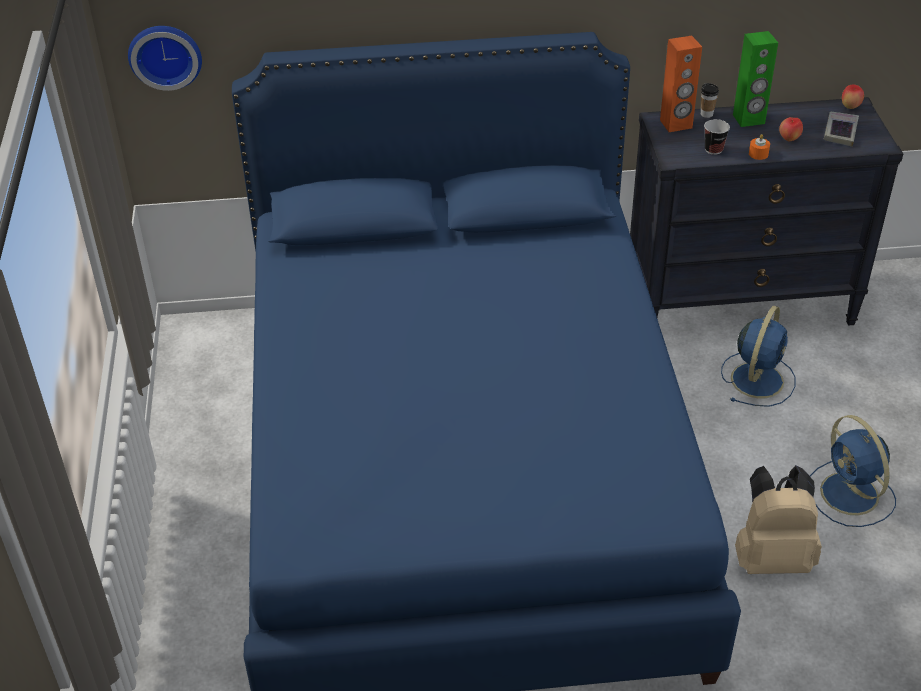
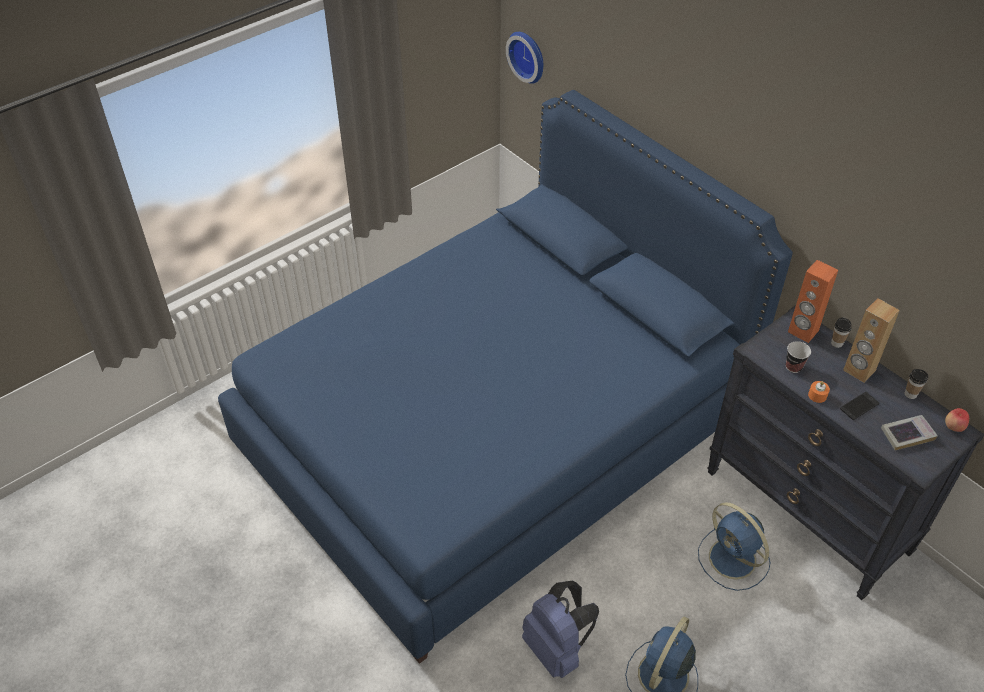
camera: 55 degrees right, 5 degrees up
(749, 119) = (859, 371): green speaker -> brown speaker
(757, 378) = (734, 560): blue fan -> blue fan turned 60 degrees clockwise
(771, 557) = (557, 649): beige backpack -> blue backpack
(789, 139) = (859, 406): apple -> phone
(797, 108) = (910, 394): none -> cup

